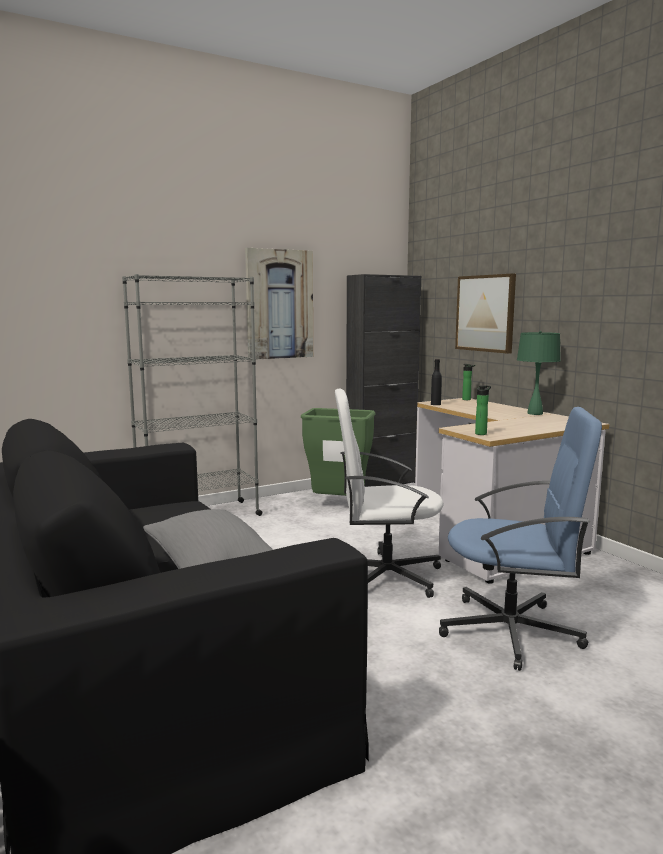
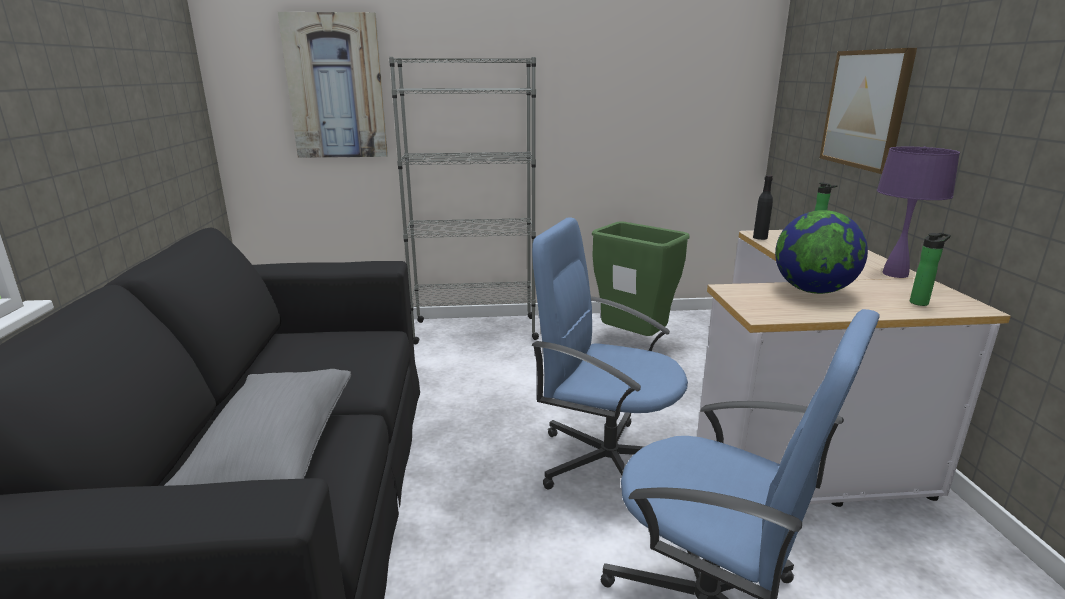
camera: 25 degrees right, 10 degrees up
(279, 304) = (590, 90): picture -> picture (336, 87)
(381, 484) = (707, 319): black cabinet -> none
(384, 576) = (606, 461): white office chair -> blue office chair
(481, 433) = (756, 306): bottle -> bottle (920, 302)
(502, 424) = (812, 291): none -> globe
(534, 413) = (894, 274): green table lamp -> purple table lamp

